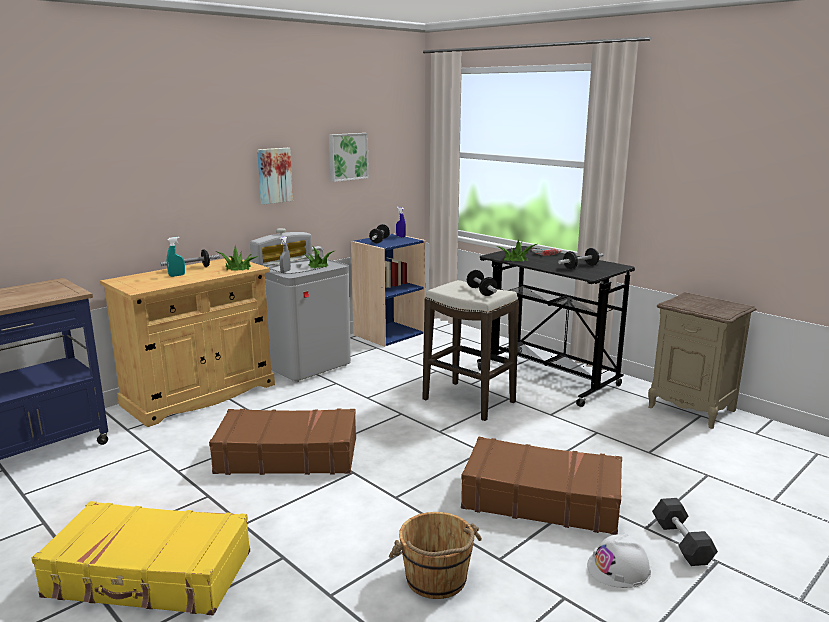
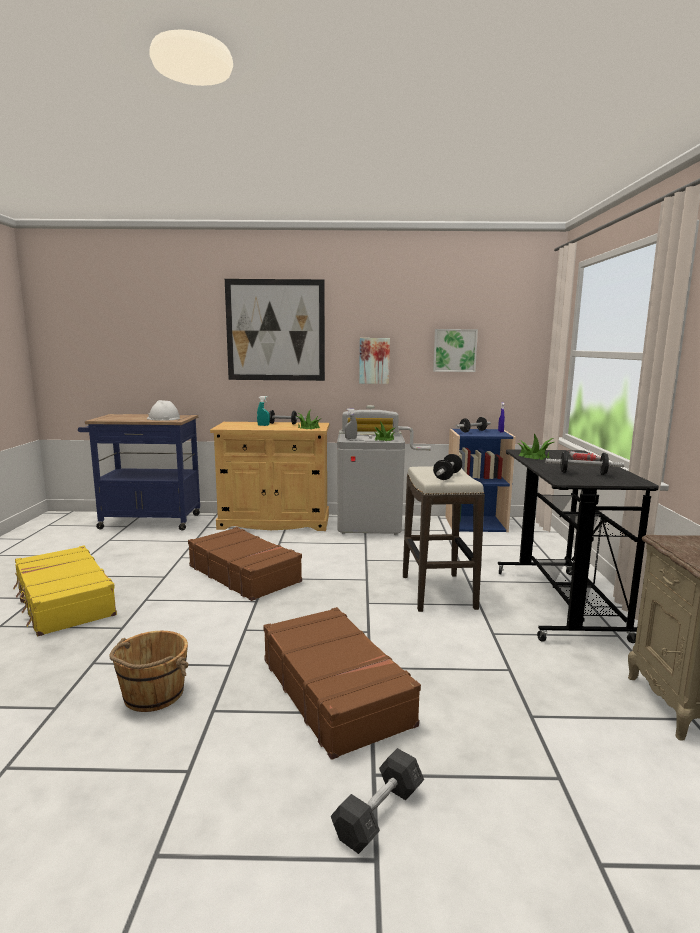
camera: 45 degrees right, 5 degrees down
(157, 146) = (275, 330): none -> picture
(619, 568) = (273, 786): white hard hat -> white hard hat (163, 418)

